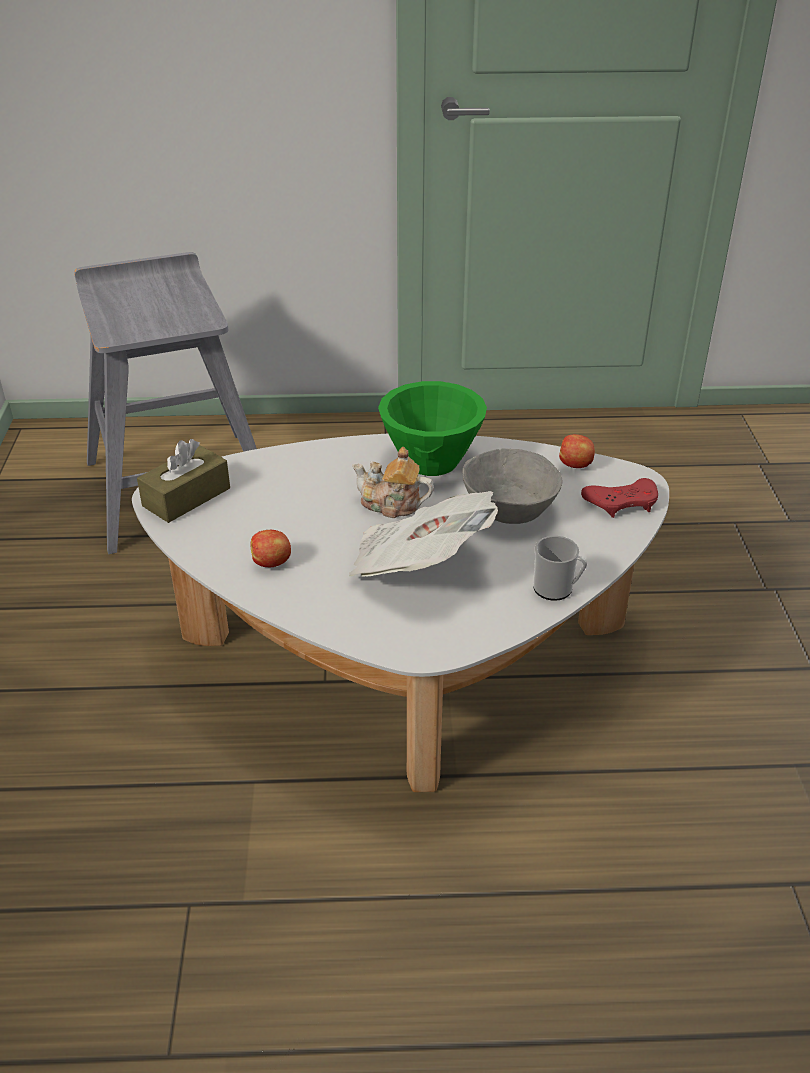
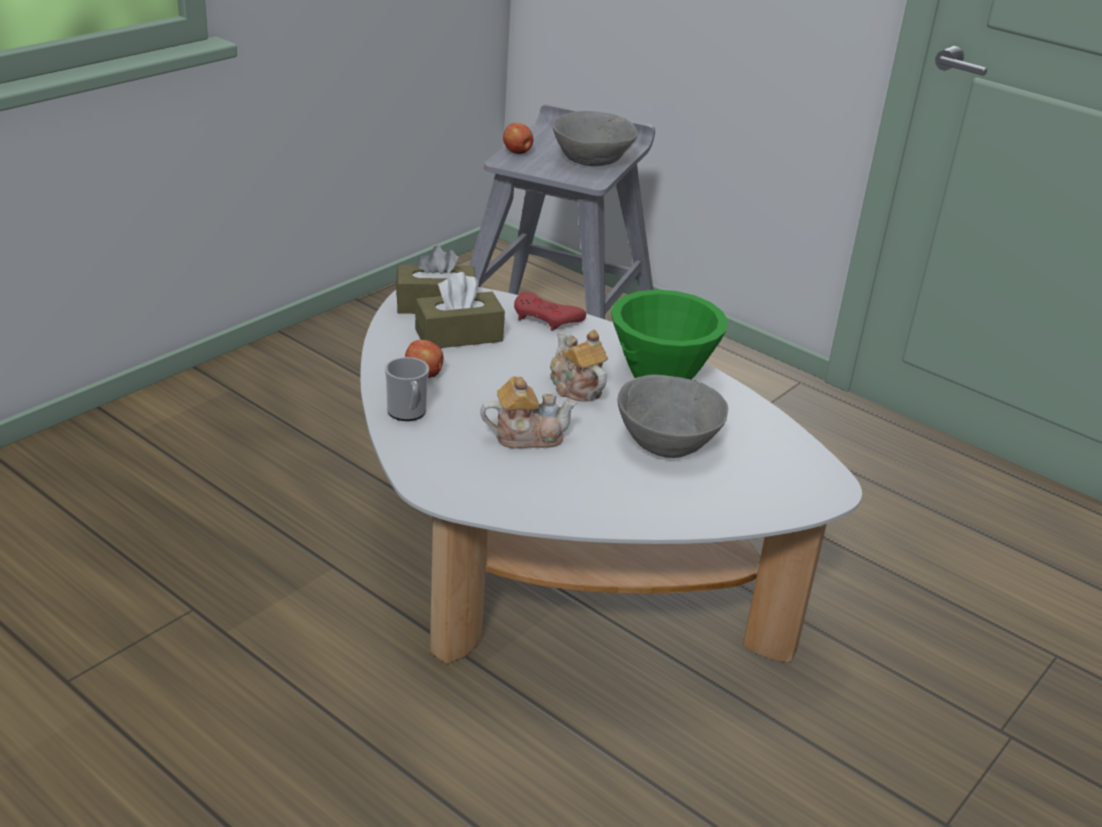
camera: 40 degrees right, 5 degrees down
(178, 304) = (590, 160): none -> grey bowl
(246, 513) = (459, 335): none -> brown tissue box
(419, 565) = (526, 436): newspaper -> teapot
(557, 589) = (608, 515): mug -> mug (408, 413)
(575, 465) = (788, 445): apple -> apple (517, 152)
(622, 502) = (781, 493): red game controller -> red game controller (546, 317)

